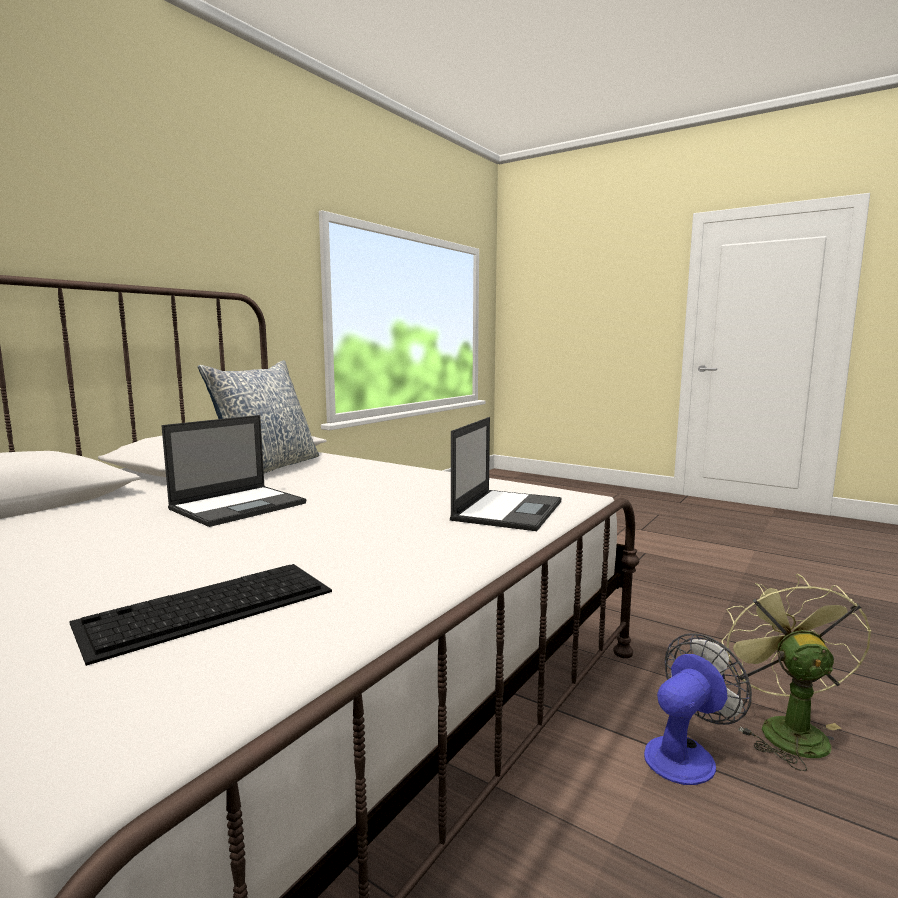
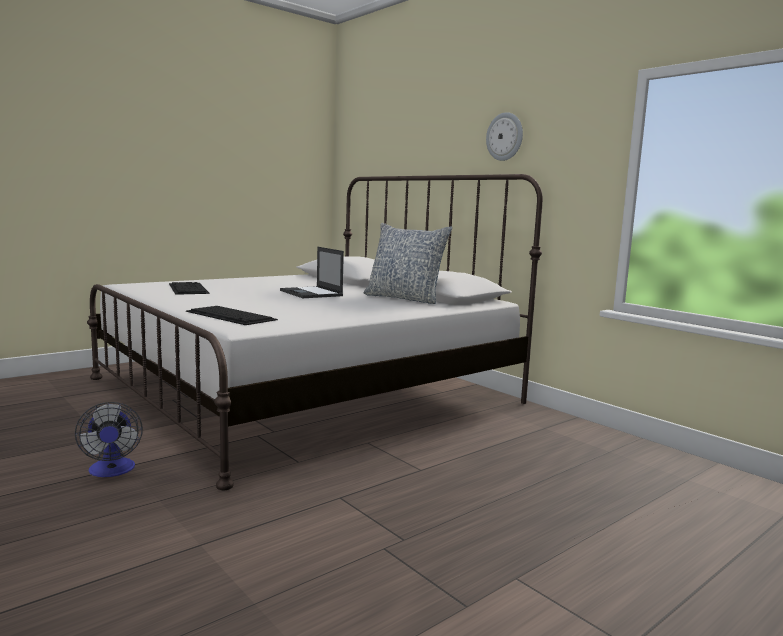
camera: 105 degrees right, 0 degrees up
(189, 240) = (505, 137): none -> wall clock
(508, 510) = (231, 315): laptop -> keyboard
(785, 728) = (72, 513): green fan -> none

